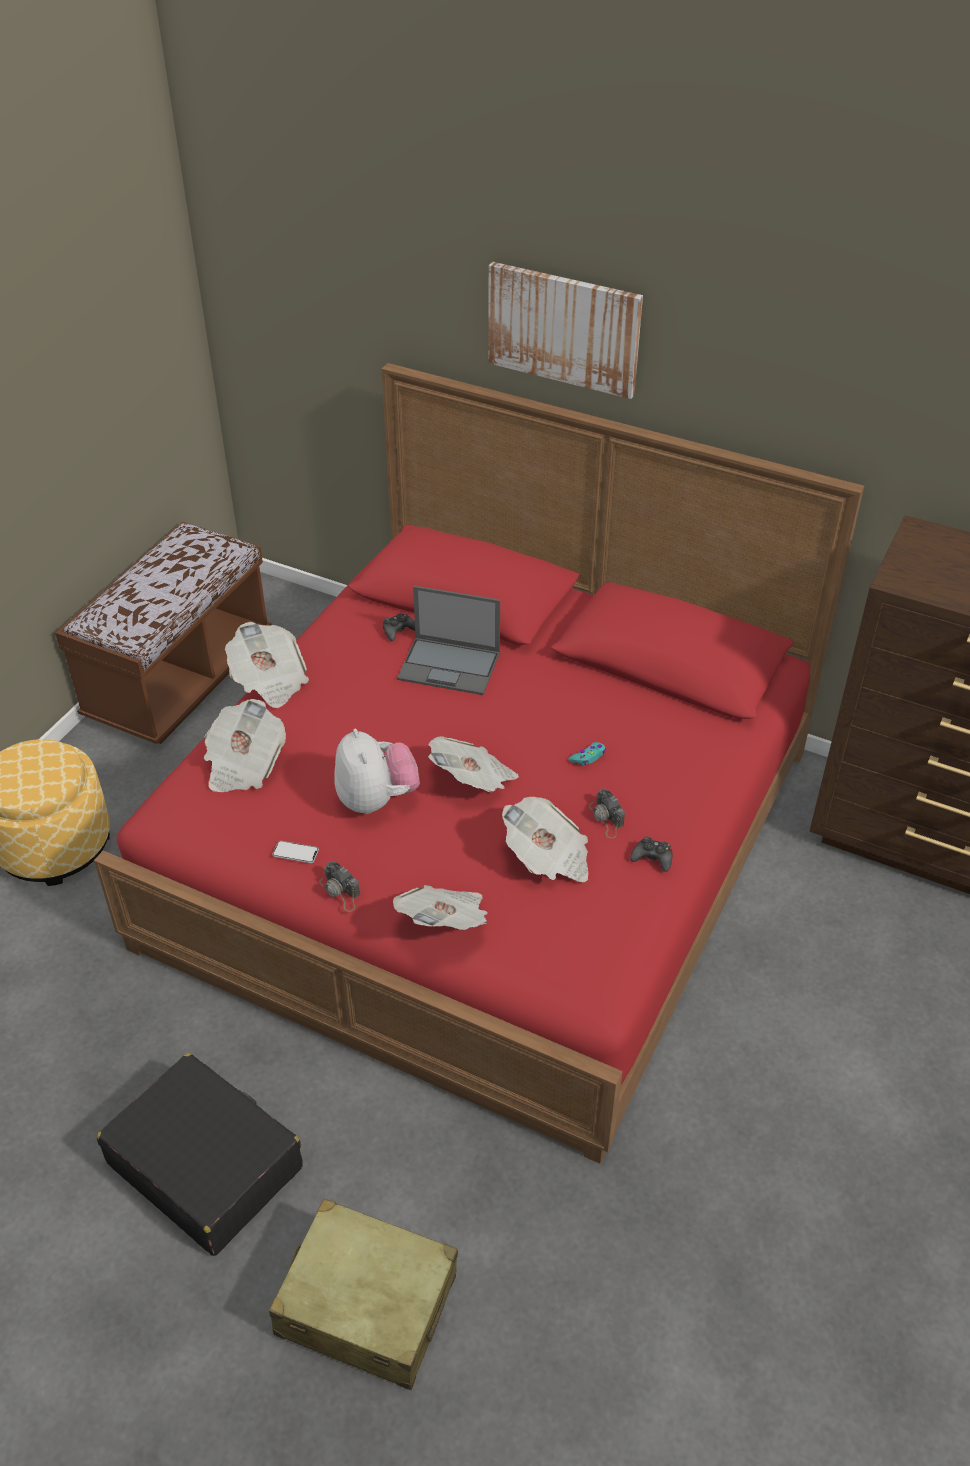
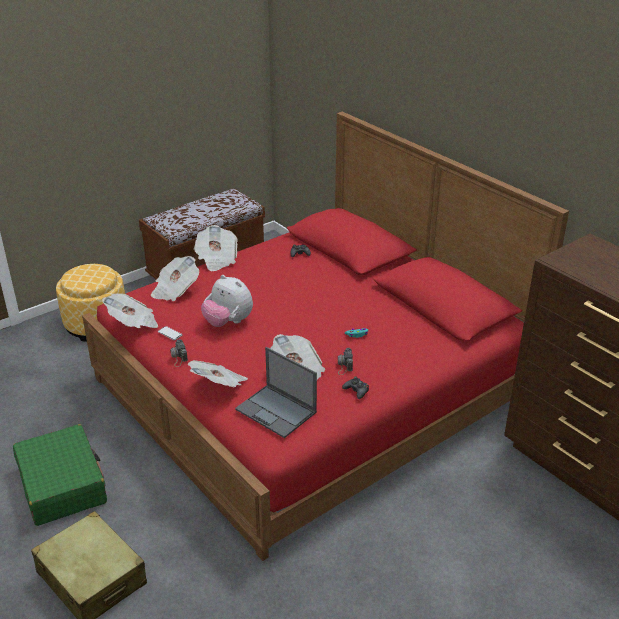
camera: 25 degrees right, 10 degrees down
(205, 1164) = (62, 484): black suitcase -> green suitcase
(376, 799) = (228, 322): plush toy -> plush toy turned 120 degrees clockwise
(450, 666) = (314, 275): laptop -> laptop (277, 411)
(473, 781) = (285, 328): newspaper -> newspaper (133, 323)
(564, 328) = (424, 96): picture -> none

